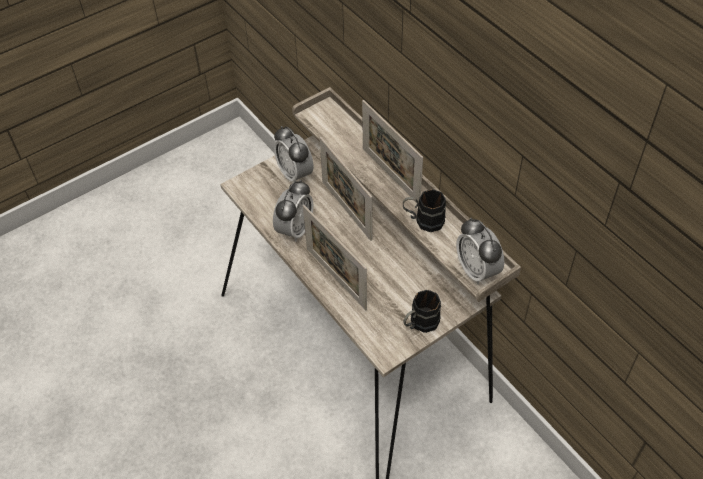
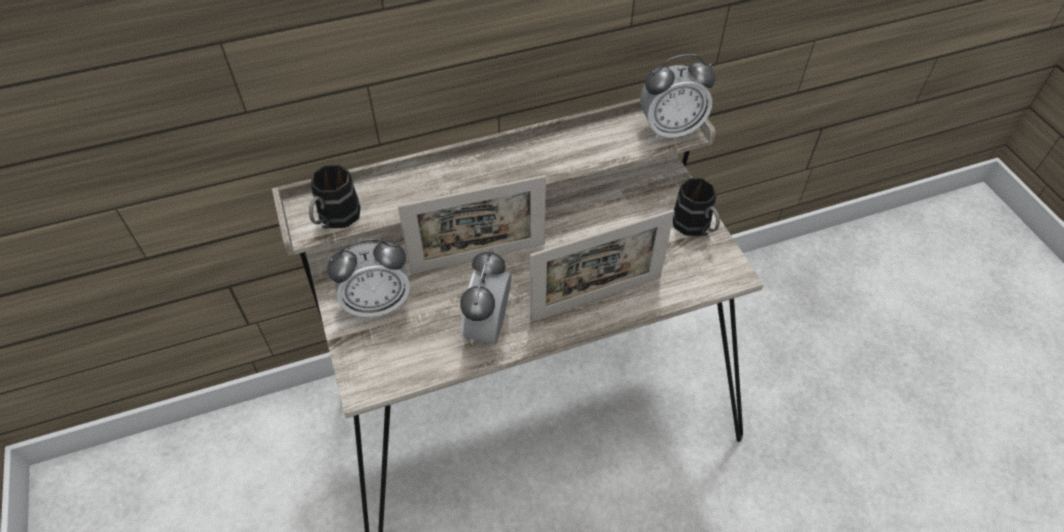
camera: 75 degrees left, 0 degrees up
(295, 229) = (488, 327): alarm clock -> alarm clock turned 120 degrees counterclockwise
(390, 175) = (479, 169): picture frame -> none
(423, 221) = (573, 157): black mug -> black mug (335, 220)

